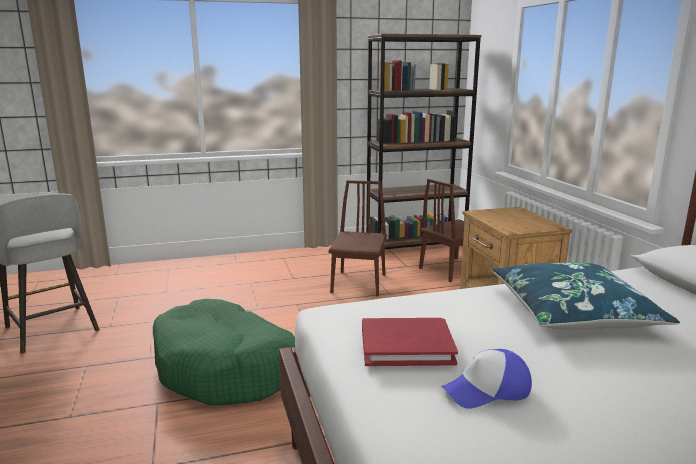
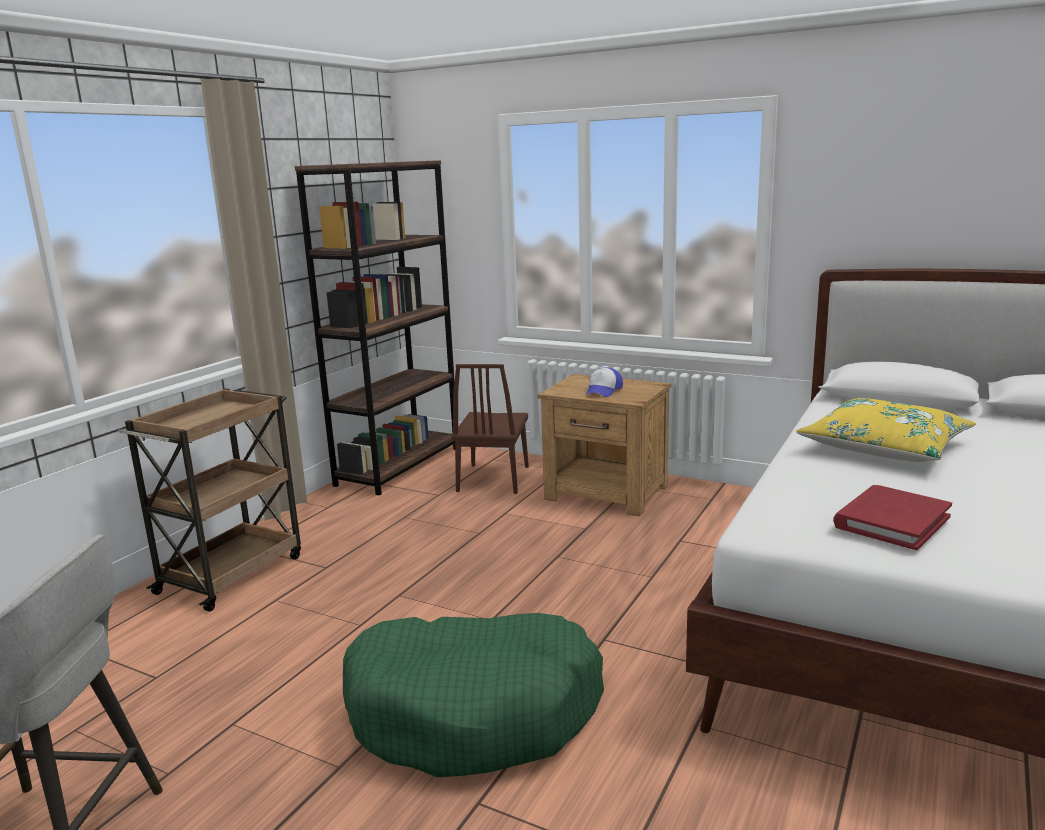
camera: 45 degrees left, 0 degrees up
(258, 265) = (232, 573): none -> brown cart
(358, 283) = (423, 537): brown chair -> none
(487, 390) = (997, 524): cap -> cap (603, 391)
(573, 312) = (884, 447): blue pillow -> yellow pillow

